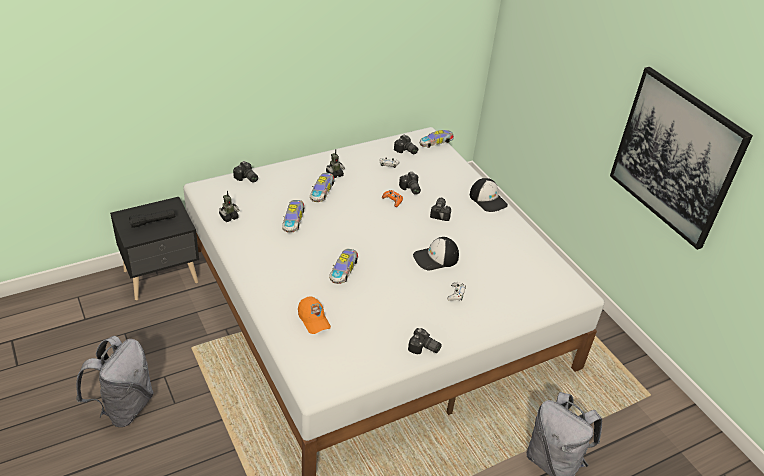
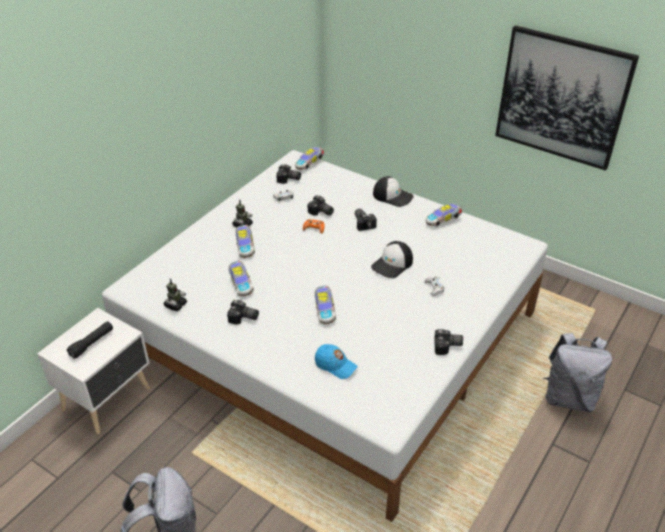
camera: 25 degrees left, 0 degrees up
(162, 277) = (108, 399): black nightstand -> white nightstand
(246, 178) = (161, 261): camera -> camera (243, 318)
(313, 320) = (335, 365): orange cap -> blue cap
(517, 239) = (443, 220): none -> toy car

